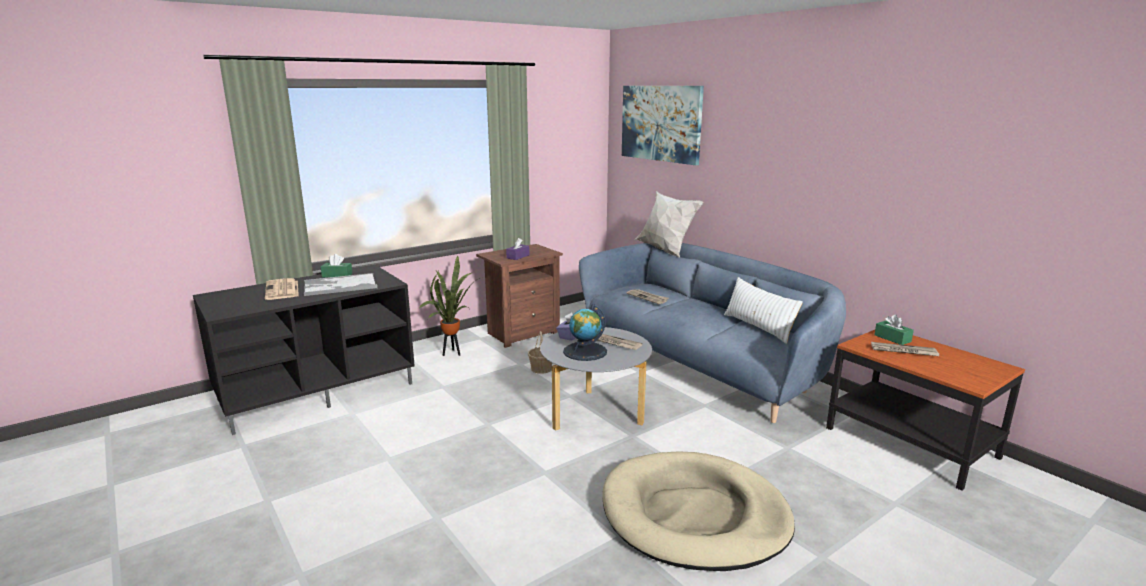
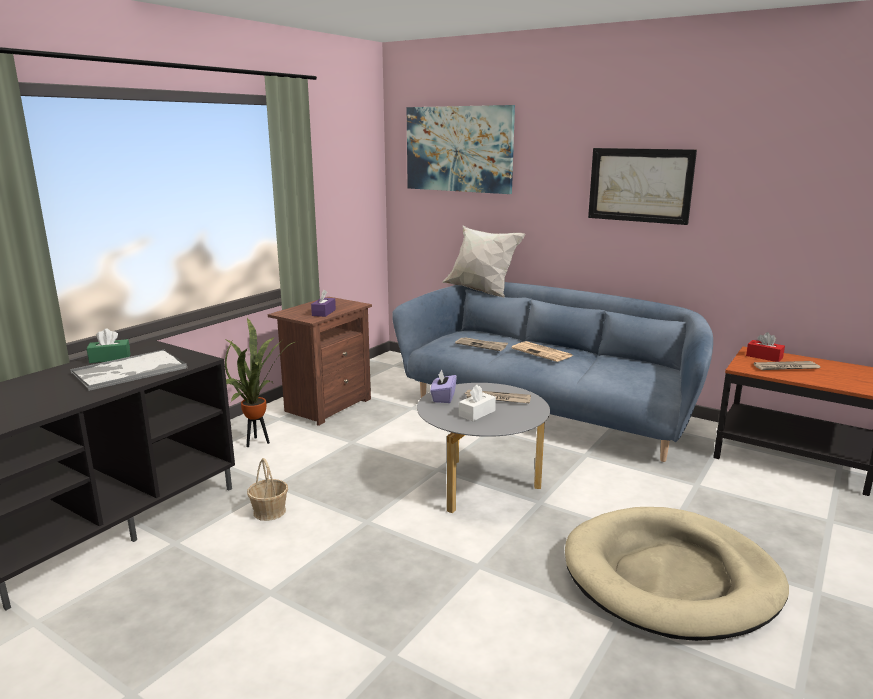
camera: 20 degrees left, 0 degrees up
(282, 290) = (45, 387): newspaper -> newspaper (543, 352)
(541, 368) = (381, 443): basket -> basket (269, 511)
(585, 351) = (477, 413): globe -> white tissue box
(758, 327) = (621, 363): white pillow -> none
(800, 163) = (640, 185): none -> picture
(892, 338) = (764, 357): green tissue box -> red tissue box

